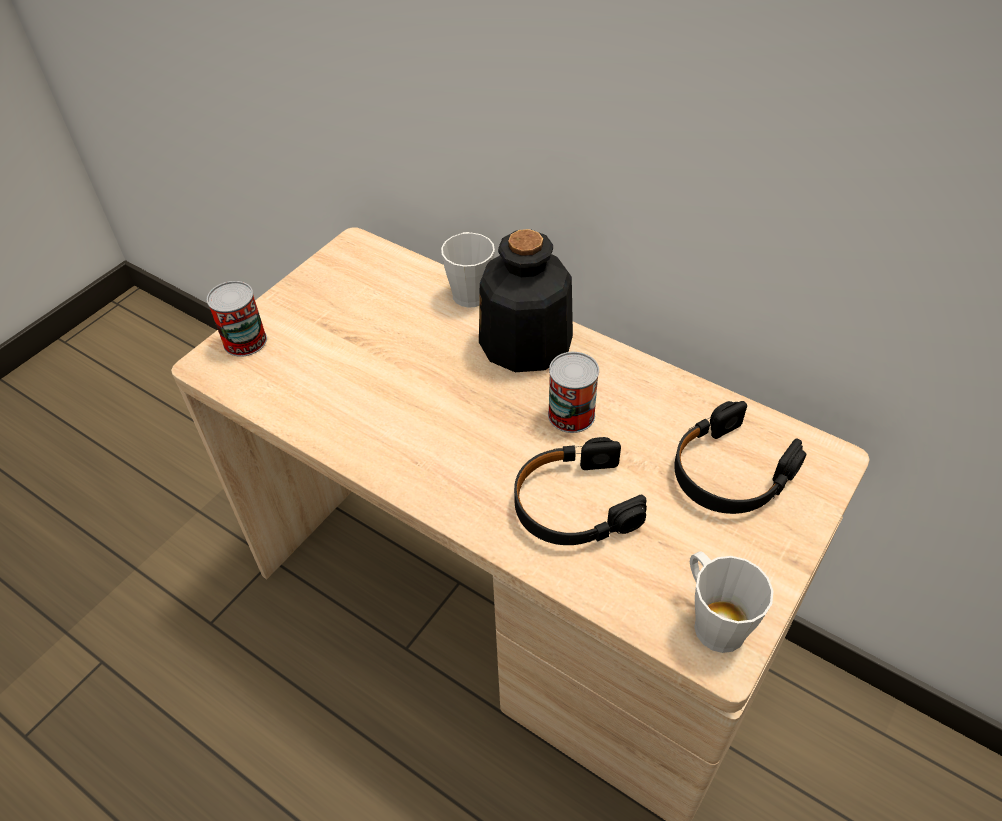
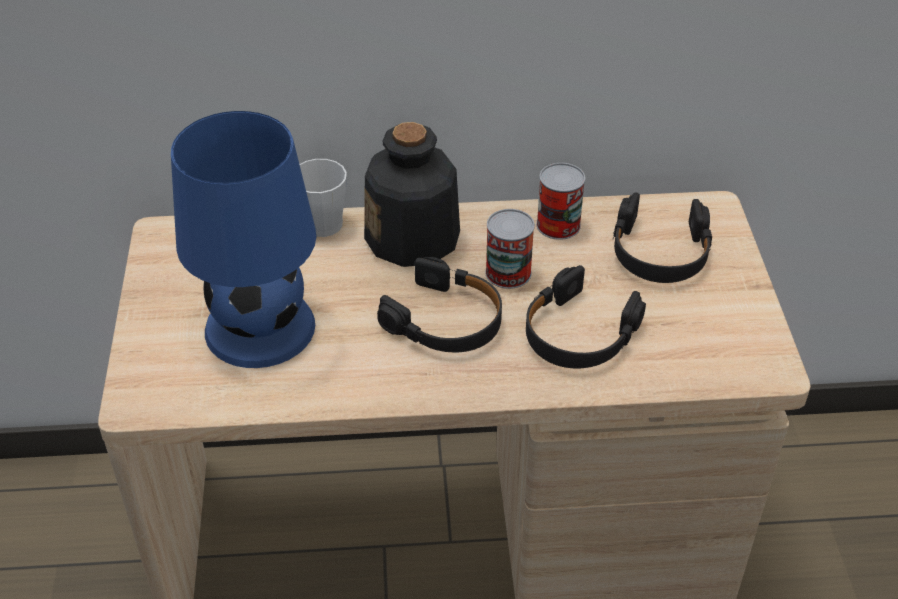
camera: 40 degrees left, 5 degrees down
(245, 341) = (150, 365): can -> can (558, 225)
(342, 352) = (259, 326): none -> blue table lamp
(478, 427) = (446, 321): none -> black headphones
(713, 620) = (745, 351): grey mug -> none

